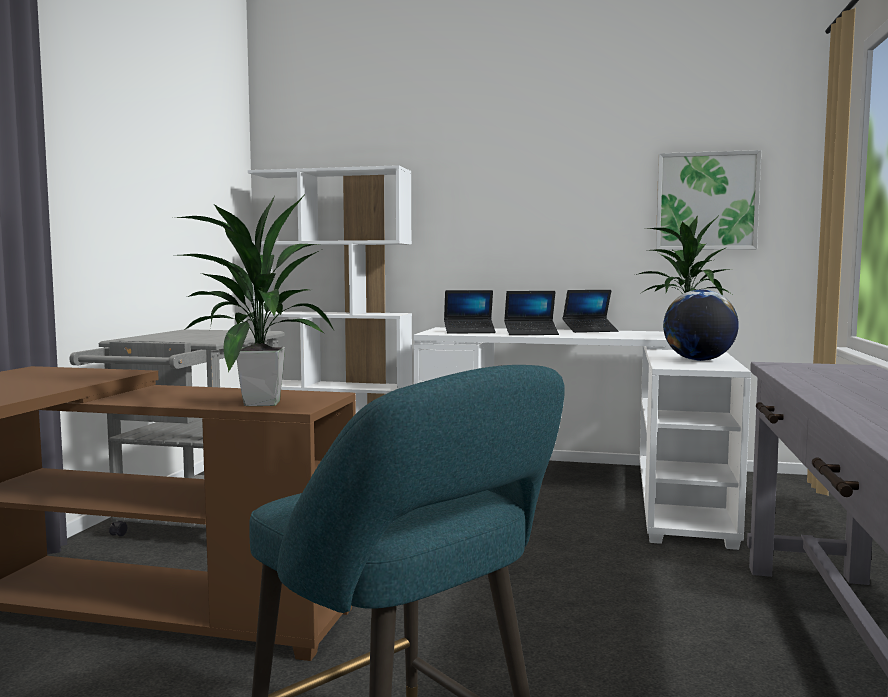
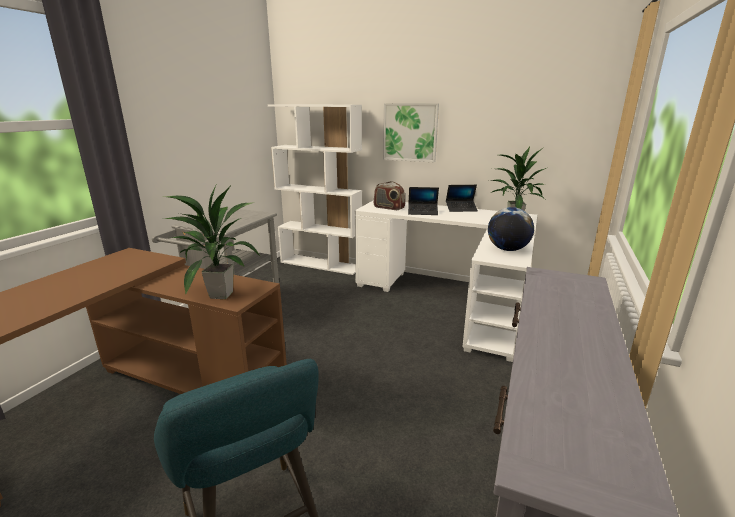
camera: 10 degrees right, 15 degrees up
(469, 332) = (388, 208): laptop -> radio
(706, 201) = (543, 131): picture -> picture (410, 132)

